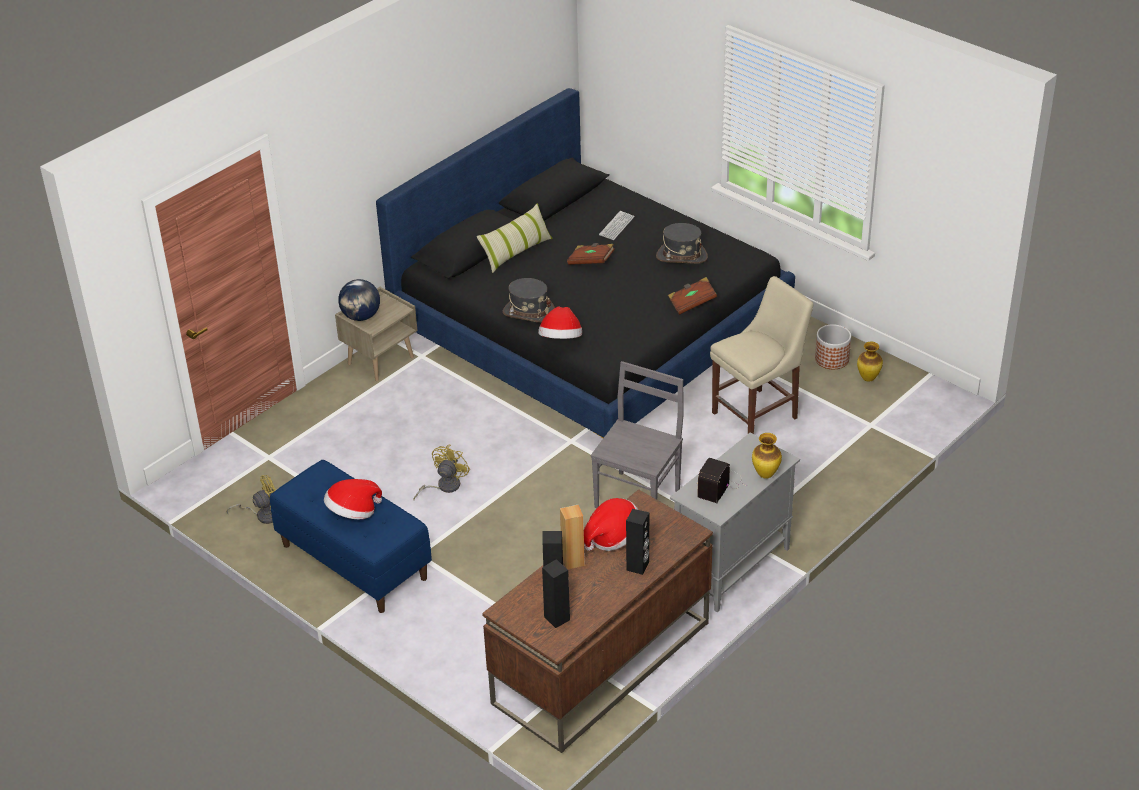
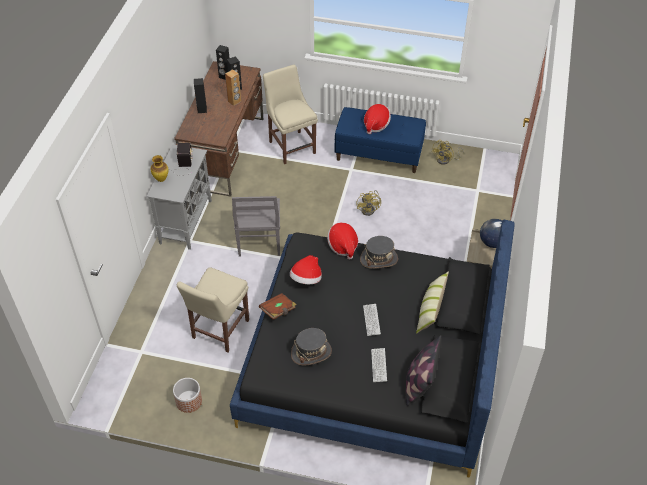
camera: 150 degrees right, 10 degrees up
(480, 632) = (291, 145): none -> beige chair
(587, 203) = (419, 384): none -> pillow
(591, 261) = (371, 320): brown book -> keyboard
(612, 537) = (223, 118): hat -> hat (306, 279)
(868, 378) = (156, 393): vase -> none

